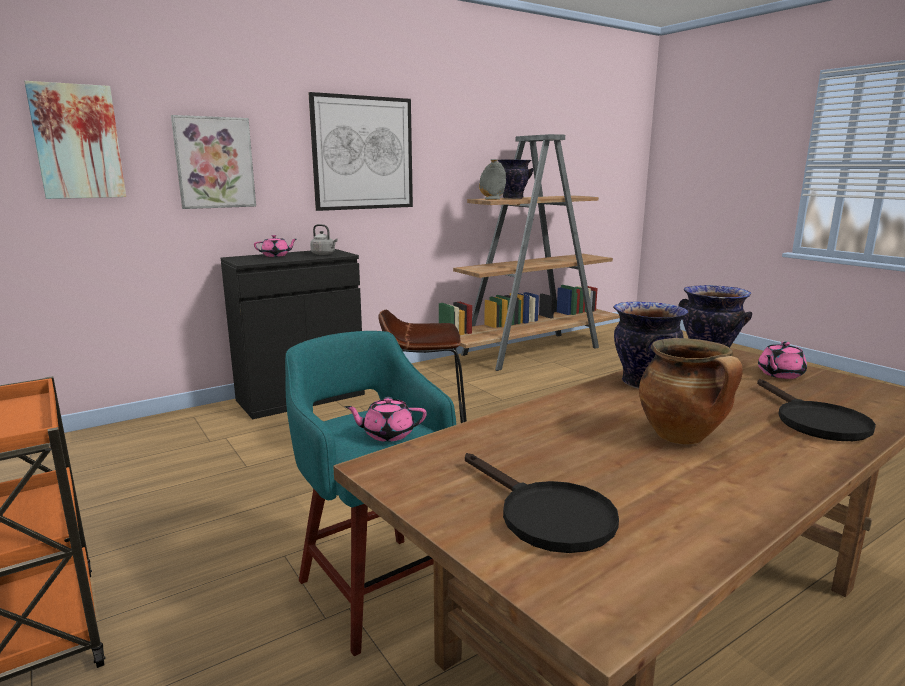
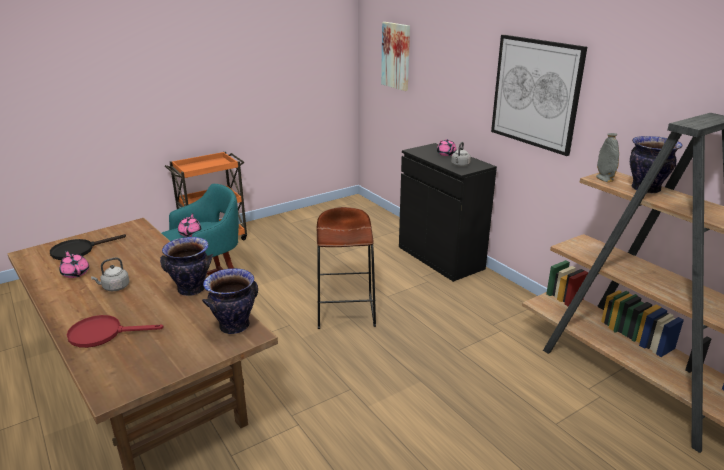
camera: 90 degrees right, 10 degrees up
(214, 163) = (444, 79): picture -> none
(683, 437) = (114, 287): cooking pot -> grey kettle
(779, 374) = (183, 348): pink teapot -> pink teapot (75, 273)
(814, 421) = (103, 333): black frying pan -> red frying pan

